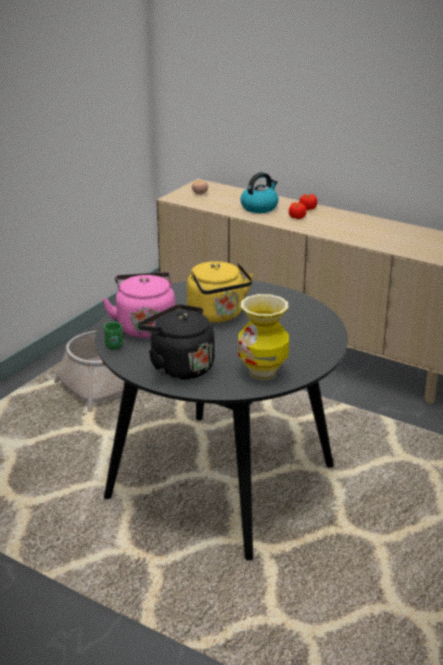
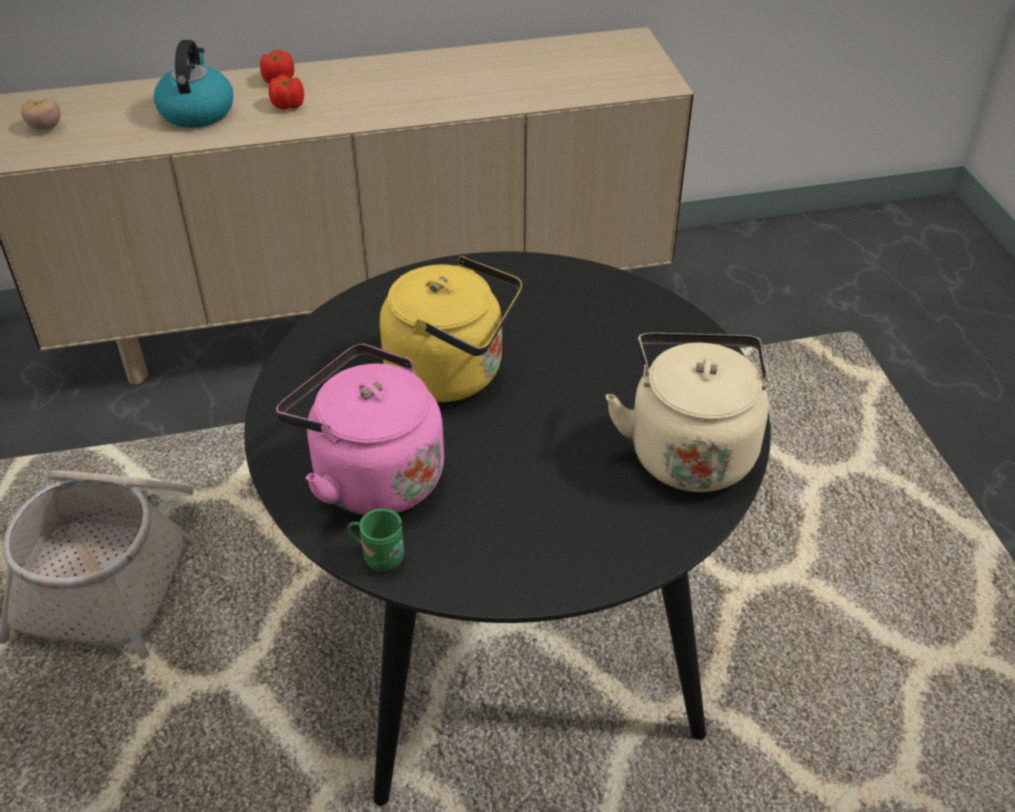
camera: 45 degrees left, 15 degrees up
(179, 367) = (556, 527): black kettle -> none
(263, 373) = (689, 449): vase -> beige kettle

